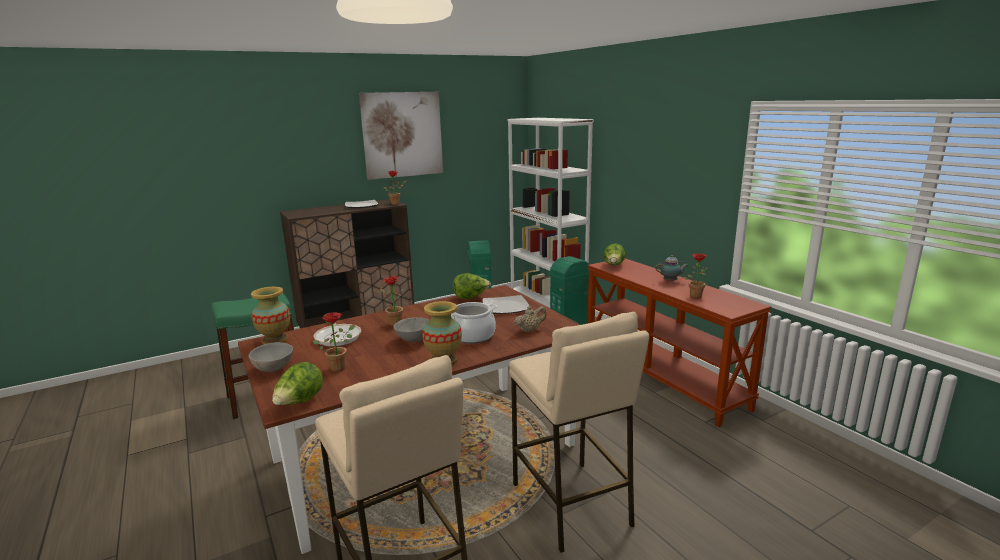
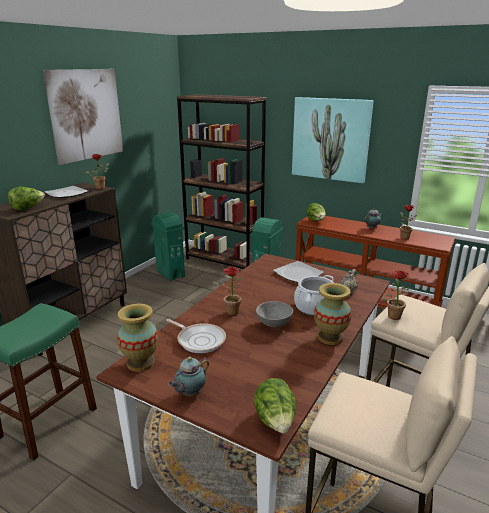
camera: 30 degrees left, 5 degrees up
(274, 368) = (190, 394): grey bowl -> teapot
(340, 367) = (252, 371): potted plant -> potted plant (393, 315)
(471, 297) = (256, 271): lettuce -> lettuce (28, 208)
(547, 305) = (224, 261): white bookcase -> brown bookcase
(652, 169) = (330, 139): none -> picture

